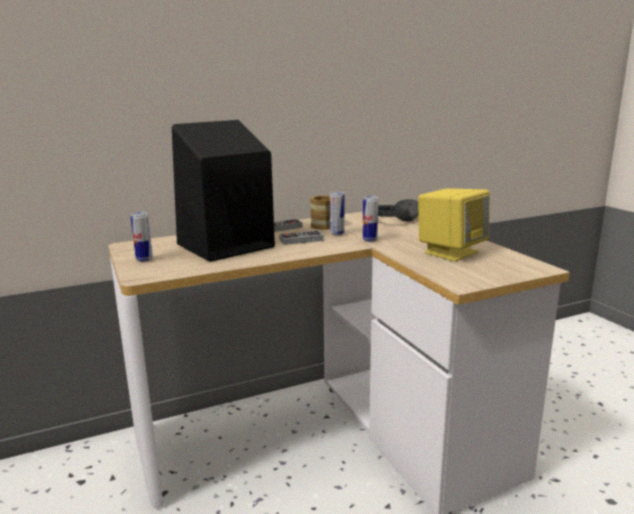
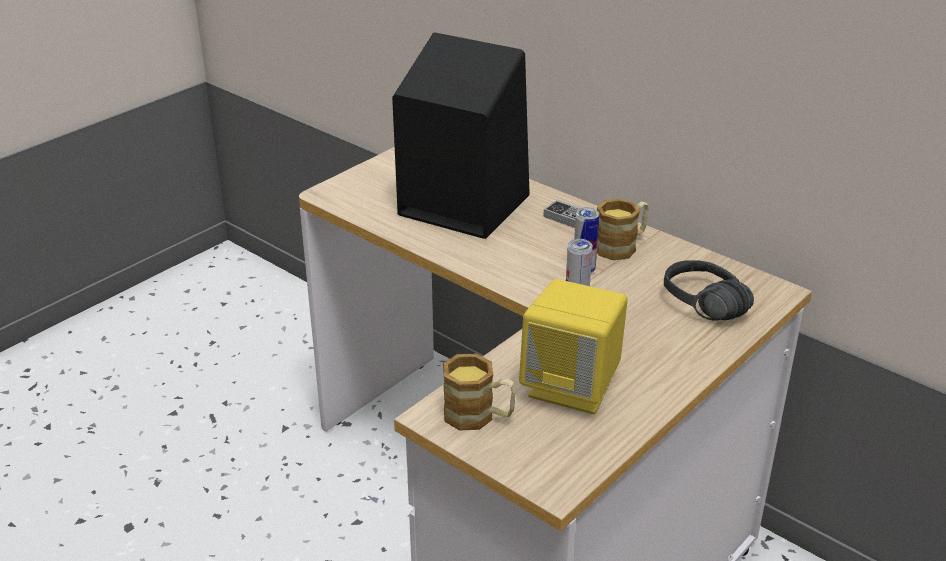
camera: 65 degrees right, 15 degrees up
(144, 260) = (378, 176): can -> none
(301, 240) = (530, 250): game controller -> none
(468, 274) = (479, 416): none -> mug

